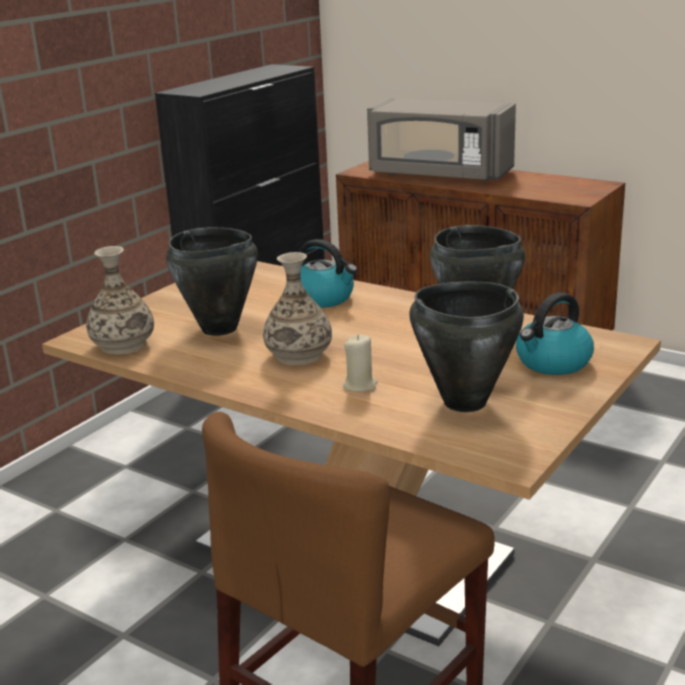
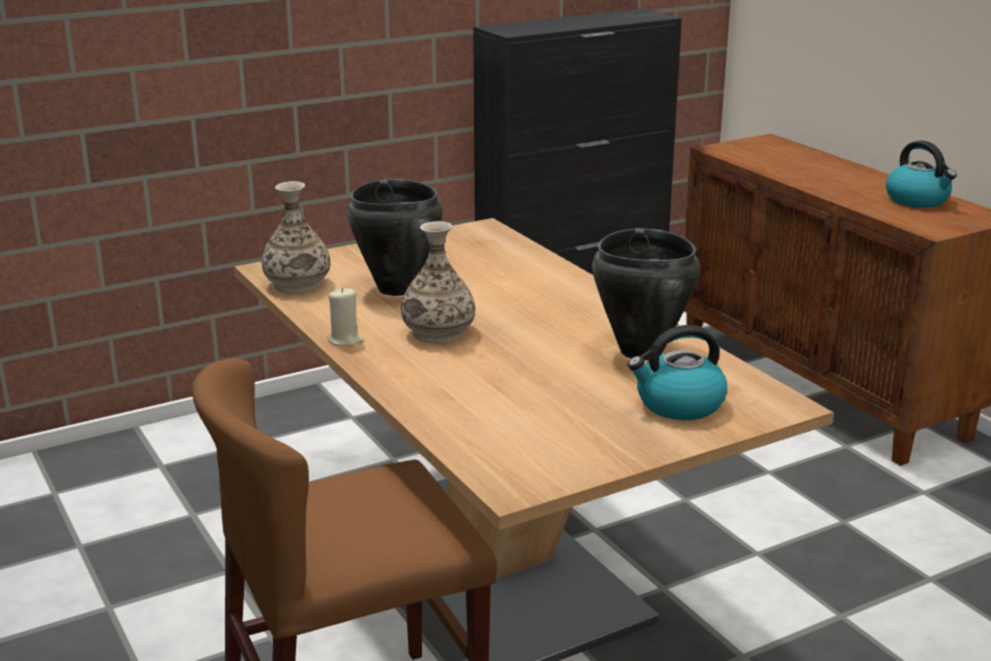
camera: 25 degrees right, 0 degrees up
(324, 298) = (529, 281): kettle -> kettle (918, 200)
(360, 386) = (459, 377): beige candle -> beige candle (345, 340)
(439, 175) = (805, 169): grey microwave -> none
(464, 402) = (538, 419): black cooking pot -> none

